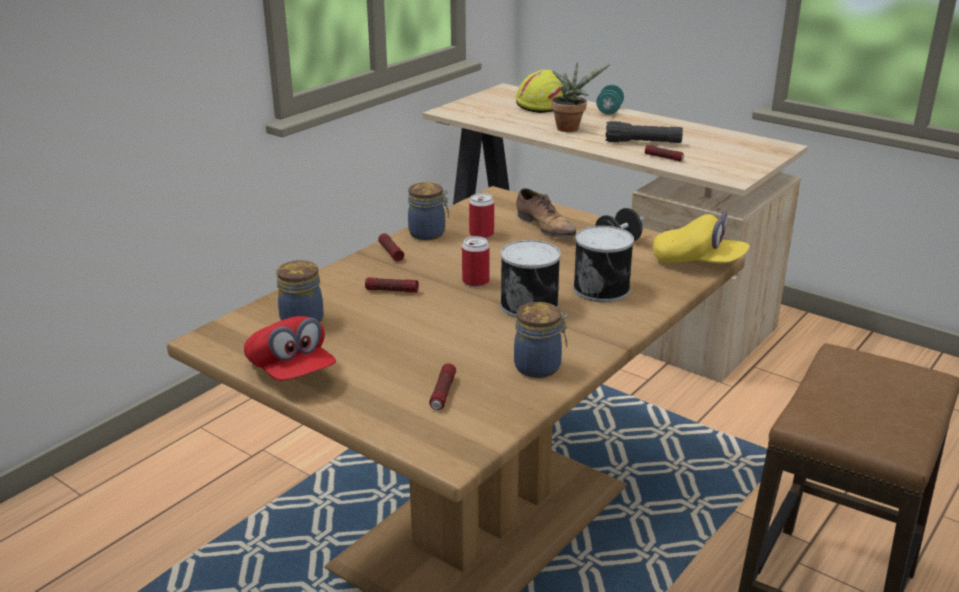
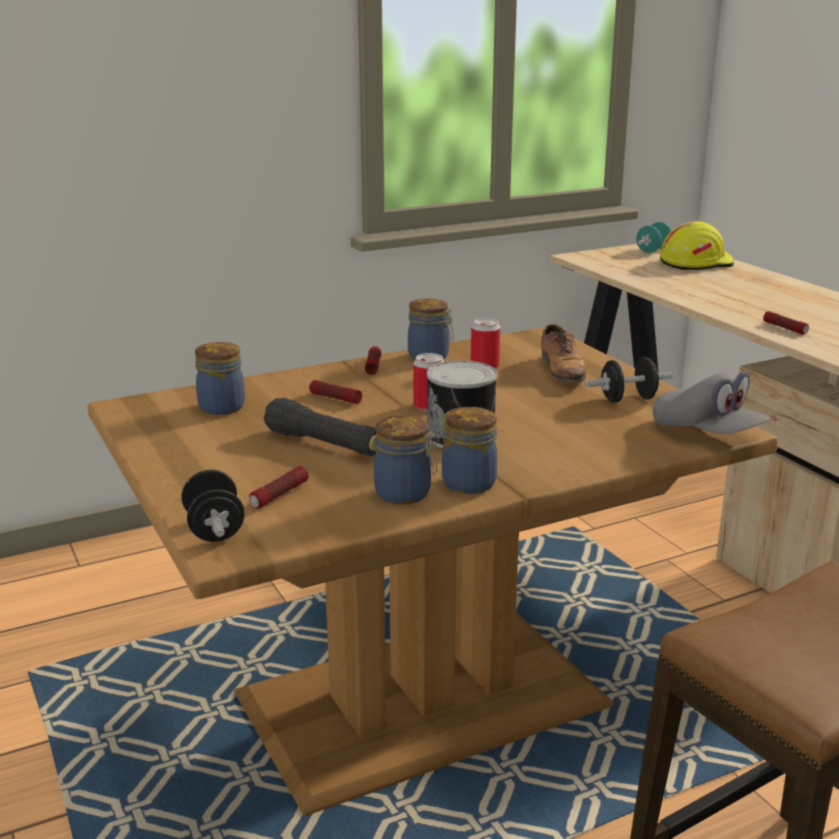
camera: 25 degrees right, 5 degrees down
(291, 371) = (162, 446): red cap -> none
(424, 438) = (214, 529): none -> black dumbbell
(570, 128) = (701, 287): potted plant -> none
(575, 344) = (468, 482): none -> jar
(602, 288) = (561, 437): can -> none
(609, 111) = (767, 277): turquoise dumbbell -> turquoise dumbbell (653, 250)
(643, 143) = (775, 311): black flashlight -> black flashlight (324, 444)
(698, 263) = (707, 433): yellow cap -> grey cap

